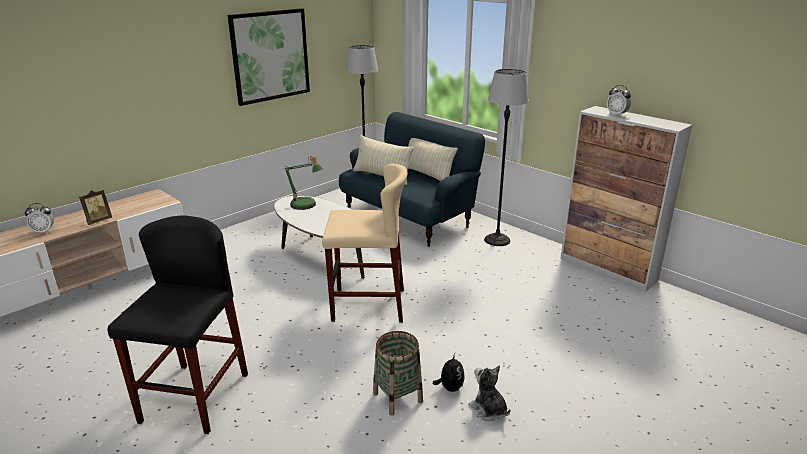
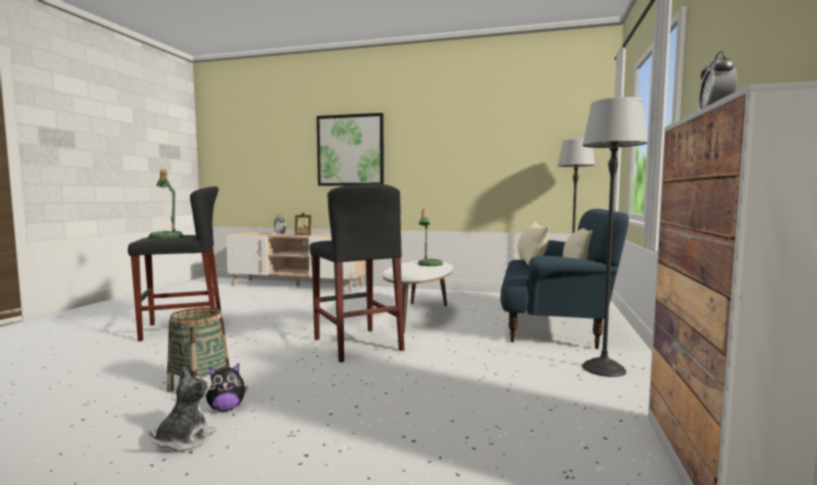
camera: 60 degrees right, 20 degrees down
(171, 305) = (166, 236): none -> table lamp
(270, 56) = (480, 146): picture -> picture (350, 150)
(368, 305) = (357, 344): beige stool -> black stool

